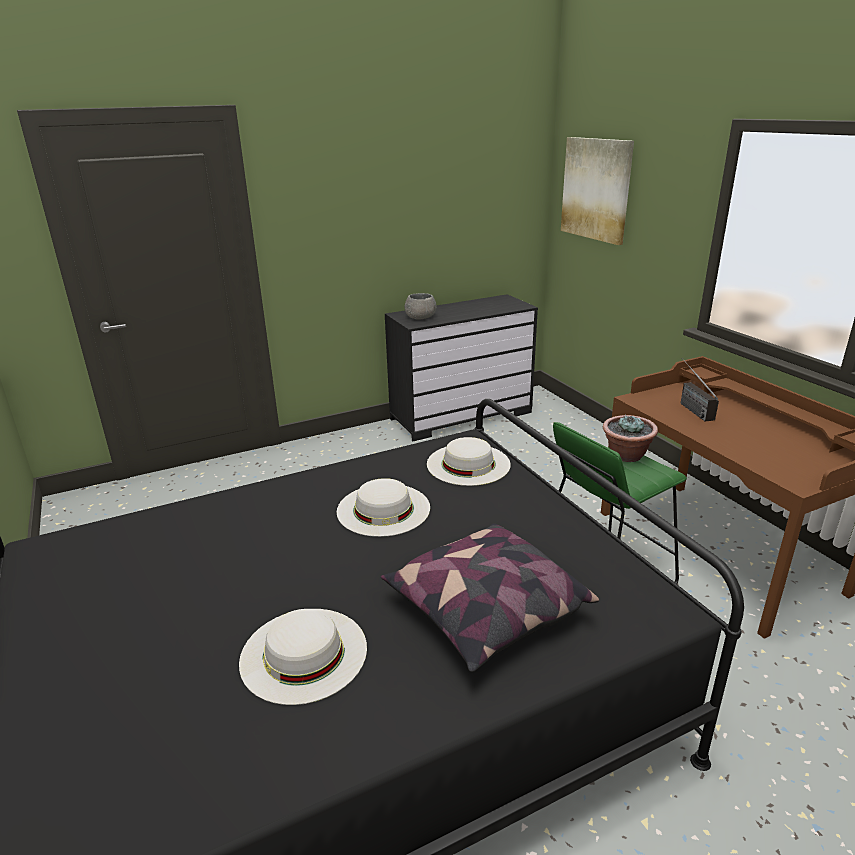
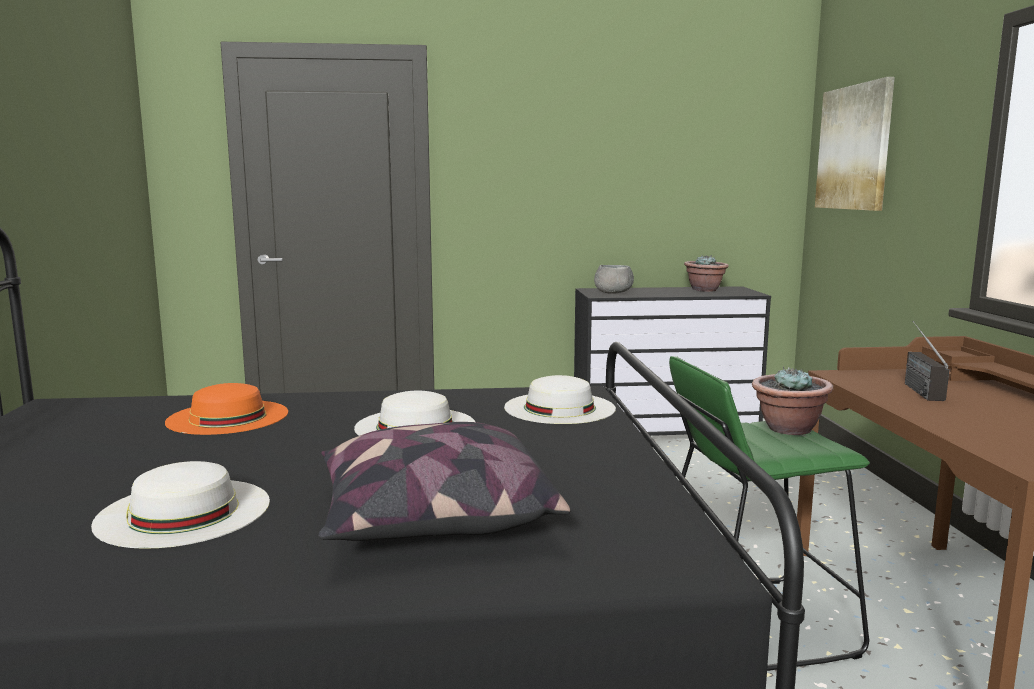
camera: 20 degrees right, 15 degrees down
(222, 530) = (228, 417): none -> orange hat
(485, 304) = (705, 290): none -> potted plant

